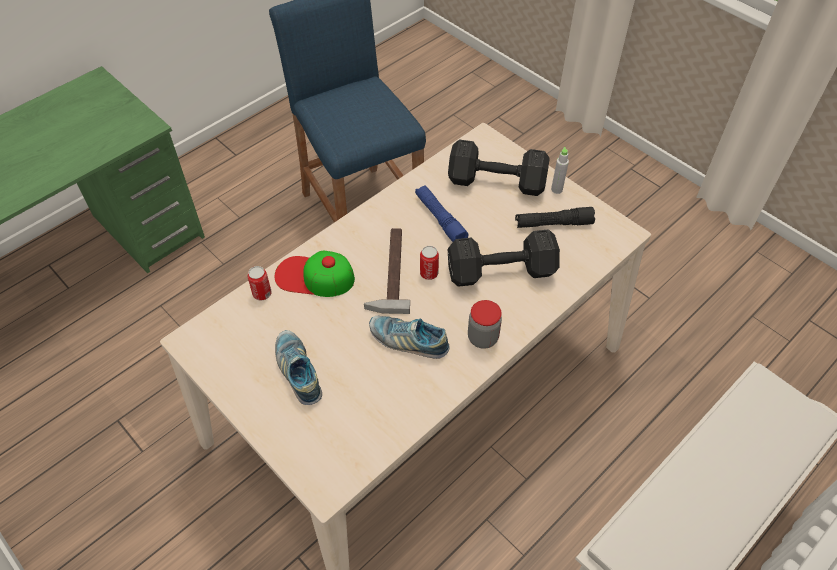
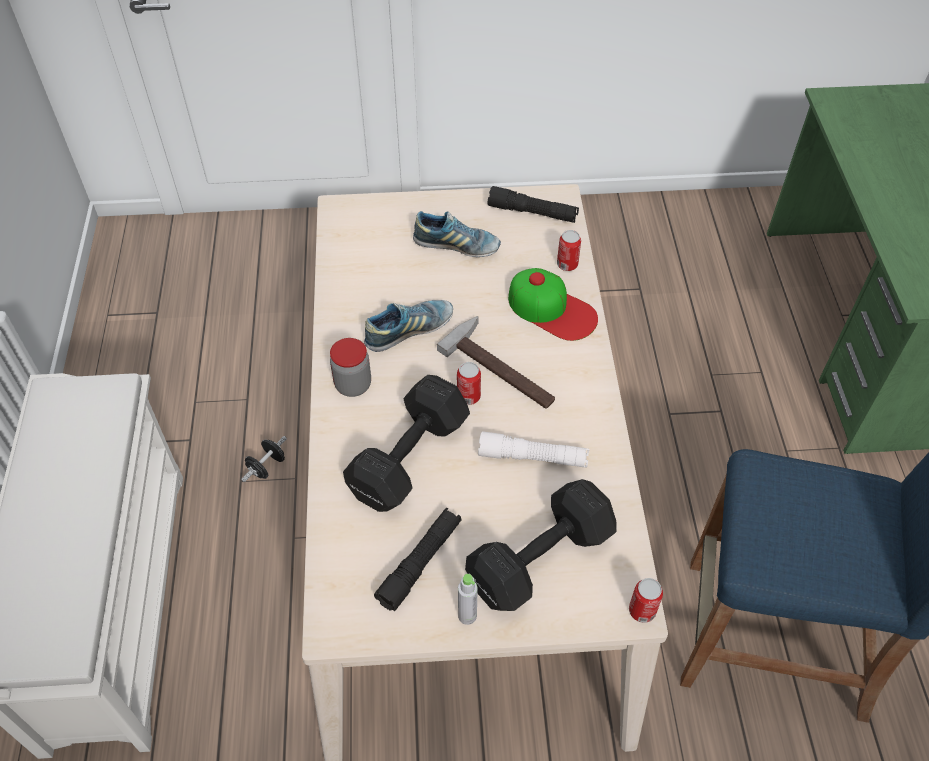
camera: 130 degrees right, 0 degrees up
(219, 348) = (532, 212): none -> black flashlight
(314, 277) = (552, 309): cap -> cap turned 75 degrees clockwise
(440, 219) = (533, 457): blue flashlight -> white flashlight
(481, 135) = (642, 610): none -> can
(496, 548) = (267, 466): none -> black dumbbell

